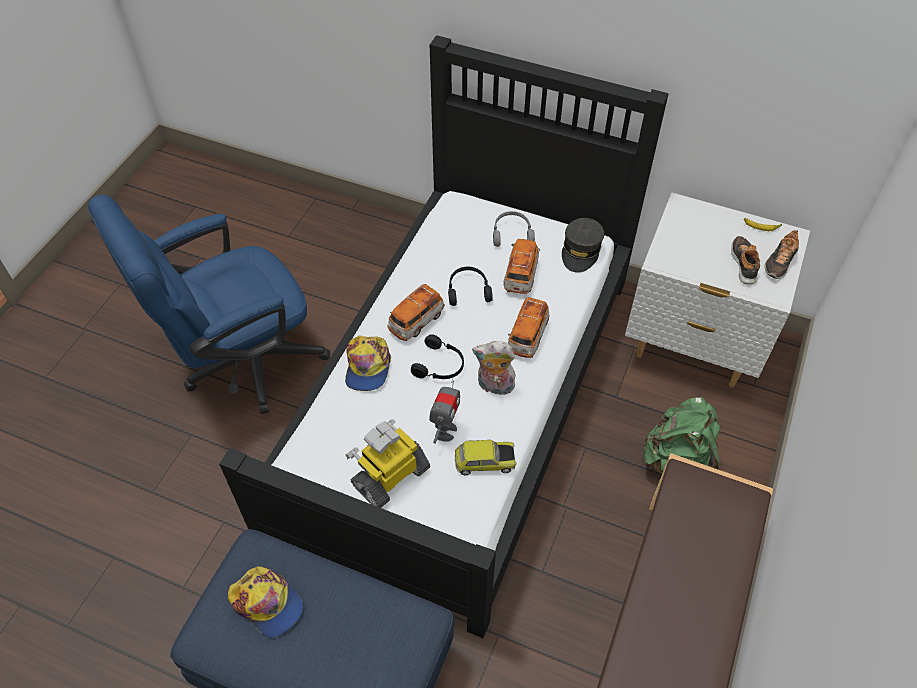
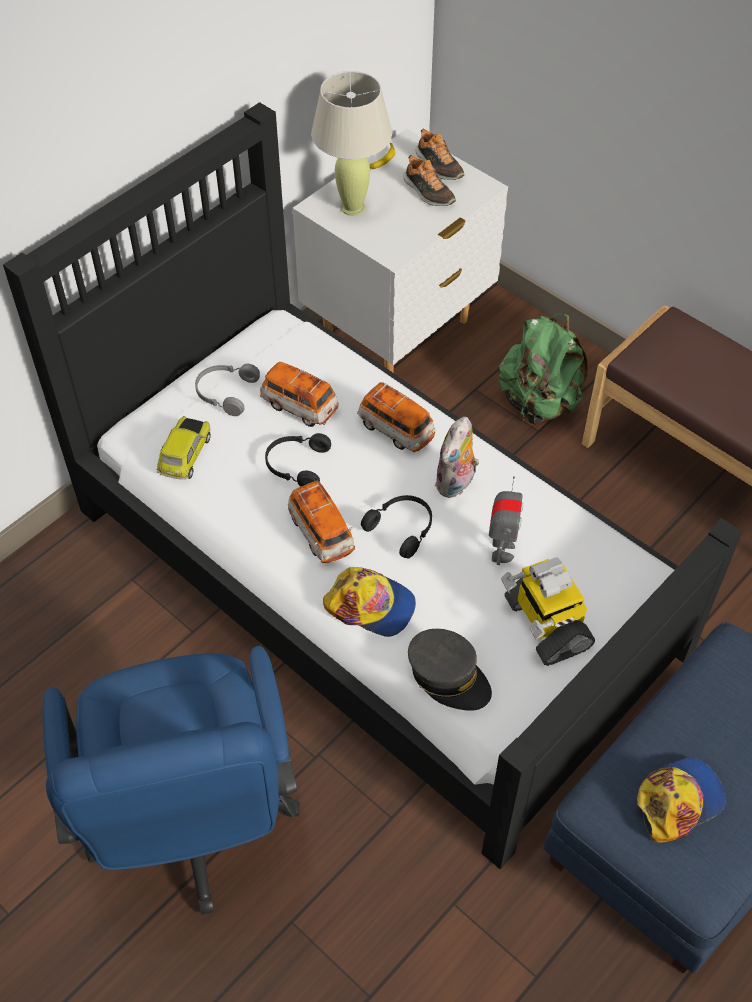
camera: 70 degrees left, 0 degrees up
(445, 431) = (501, 550): toy robot -> toy robot turned 60 degrees clockwise
(484, 462) = (558, 525): toy car -> toy car (185, 455)
(581, 251) = (290, 338): grey cap -> grey cap (448, 676)
(695, 224) = (352, 207): none -> beige table lamp
(744, 264) = (428, 192): shoe -> shoe turned 150 degrees counterclockwise

